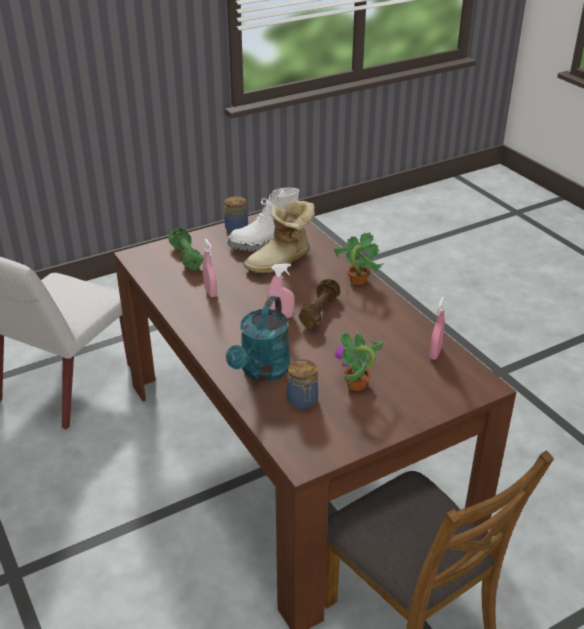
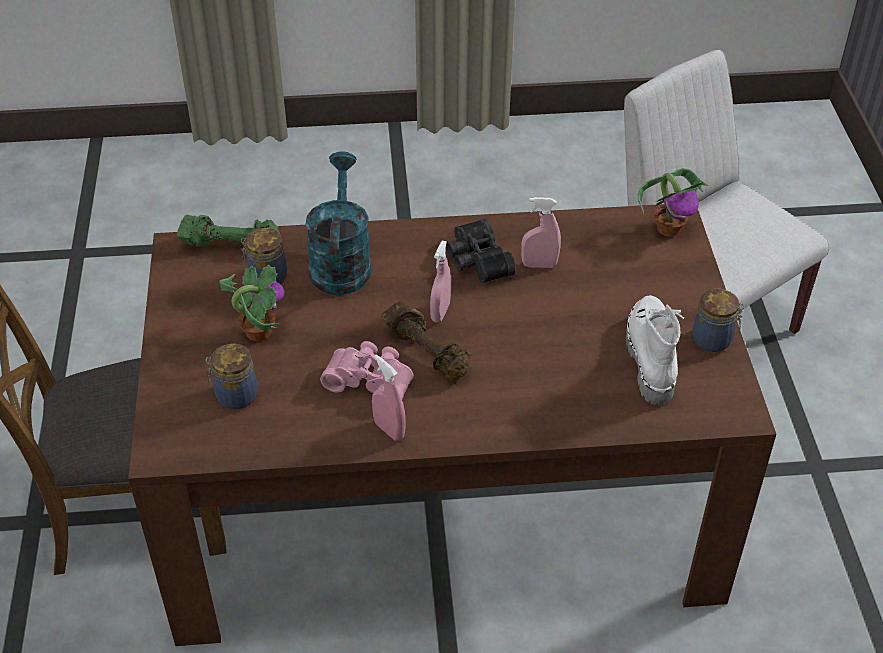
camera: 115 degrees right, 10 degrees up
(186, 257) = (646, 264): green dumbbell -> green dumbbell (231, 244)
(222, 316) = (476, 261): none -> black binoculars
(262, 372) = (340, 262): turquoise watering can -> turquoise watering can turned 45 degrees clockwise
(281, 262) = (580, 358): boot -> none
(357, 280) = (482, 425): potted plant -> potted plant (669, 228)
(358, 325) = (370, 379): none -> pink binoculars
(417, 373) = (235, 395): none -> jar
(435, 353) = (258, 432): pink spray bottle -> pink spray bottle (389, 430)

